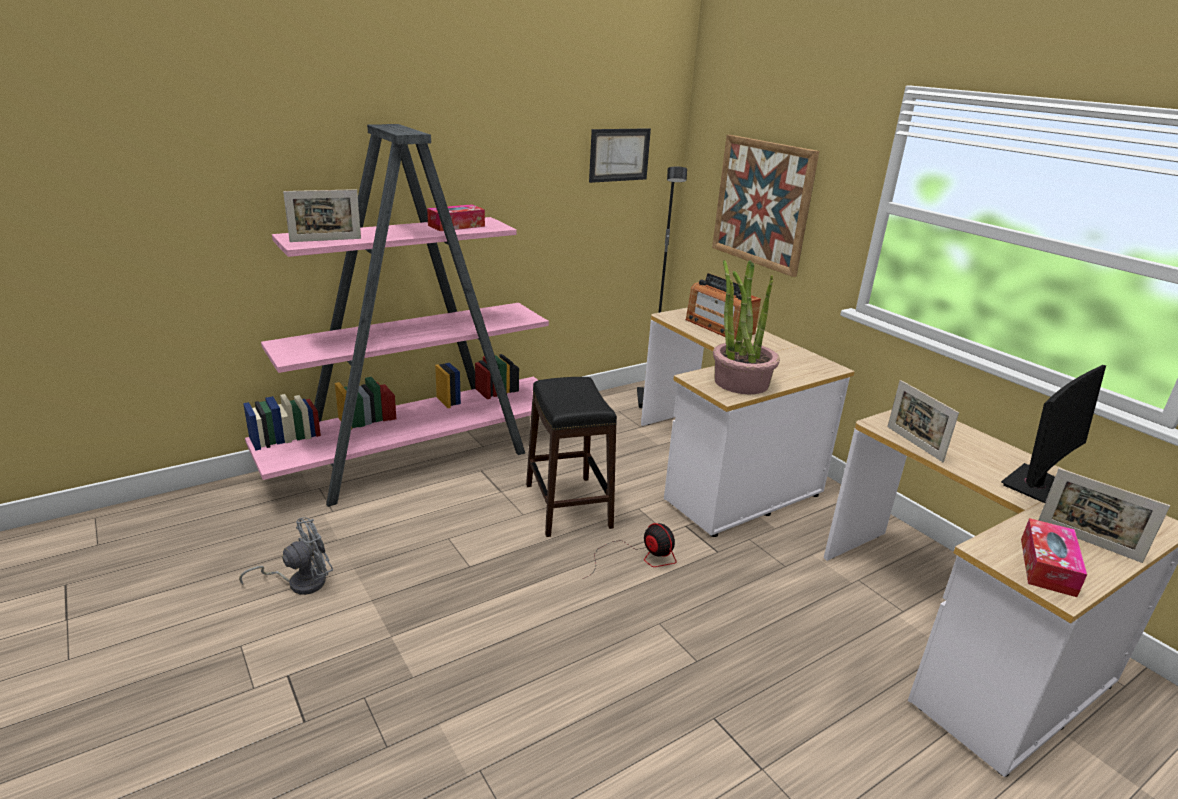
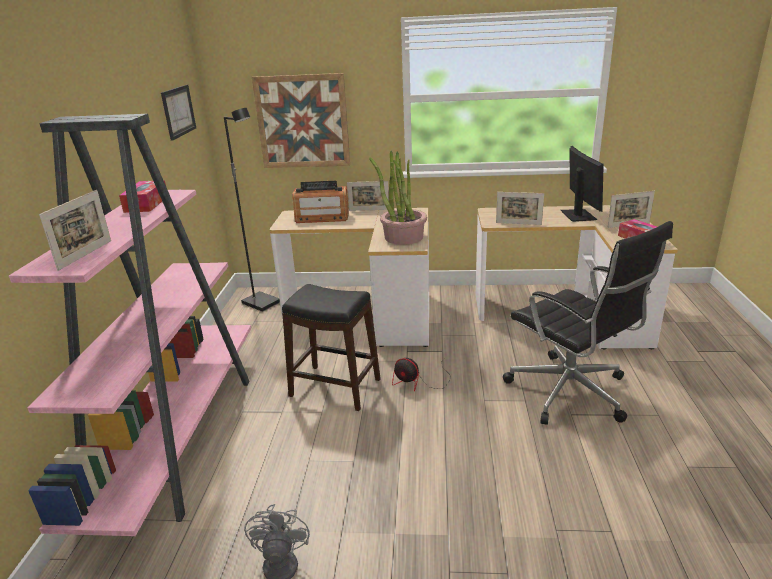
camera: 50 degrees left, 0 degrees up
(638, 558) = (419, 382): fan -> fan turned 150 degrees counterclockwise
(762, 704) = (571, 393): none -> black office chair
(783, 342) = (369, 210): none -> picture frame

